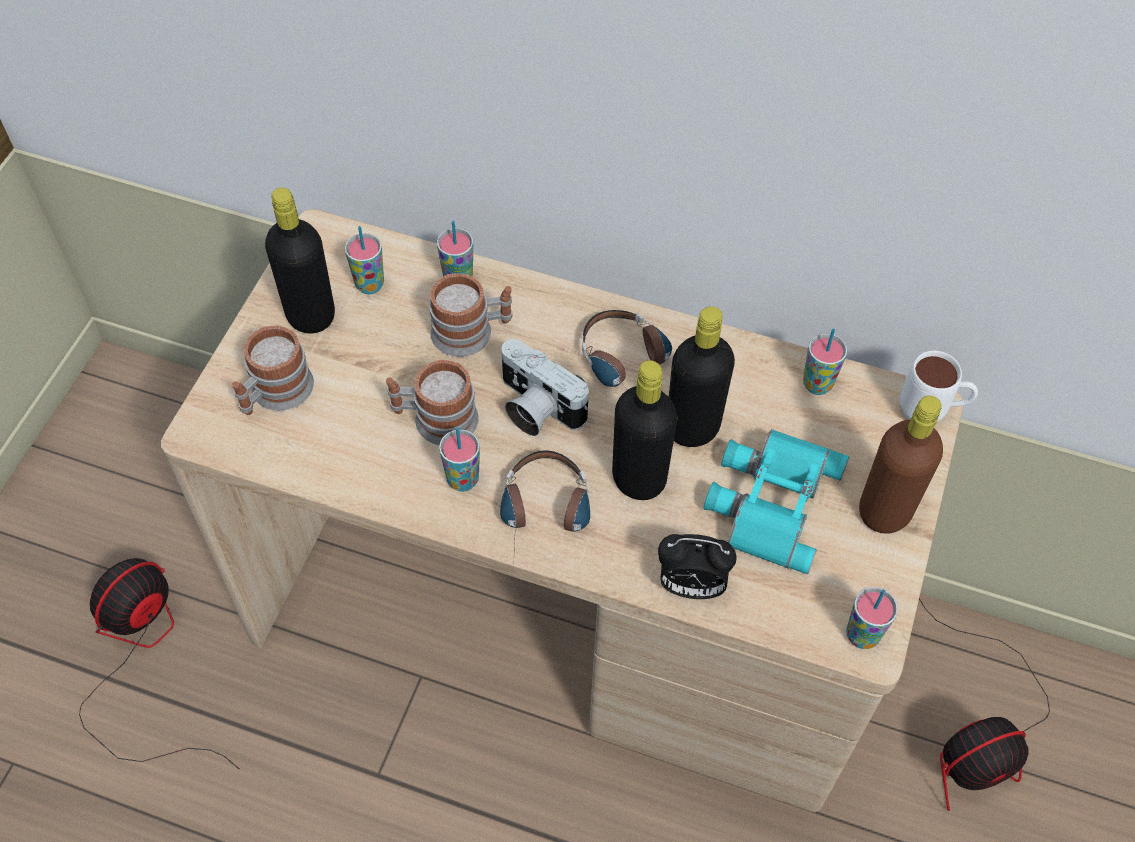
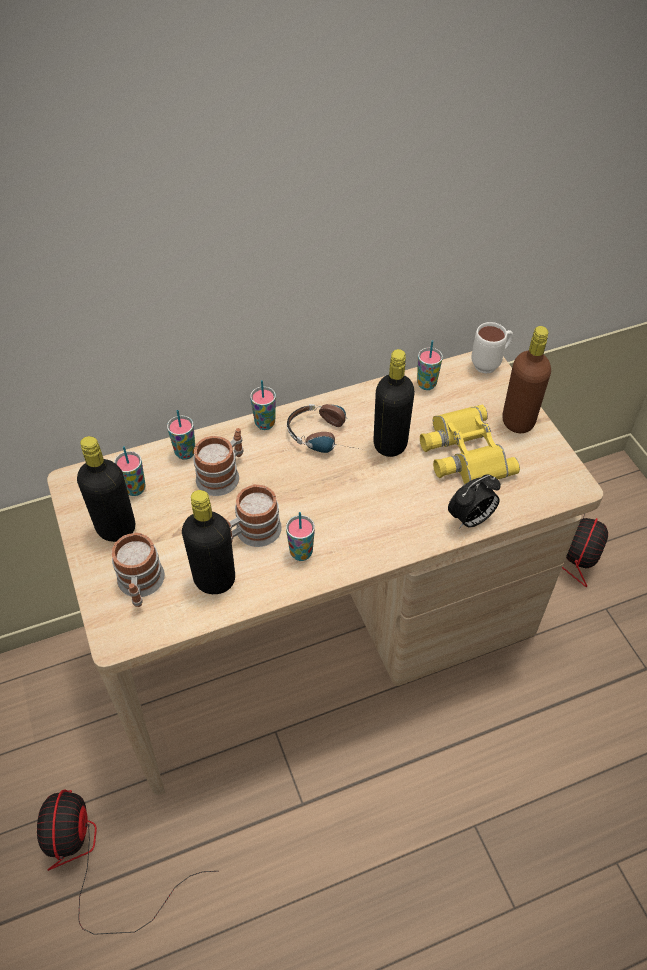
camera: 40 degrees left, 5 degrees down
(535, 408) = (300, 489): camera -> none
(545, 516) = (364, 539): headphones -> none
(639, 478) = (391, 487): black bottle -> black bottle (214, 580)
(770, 500) = (463, 453): turquoise binoculars -> yellow binoculars
(862, 635) = (568, 484): cup -> cup (265, 424)

